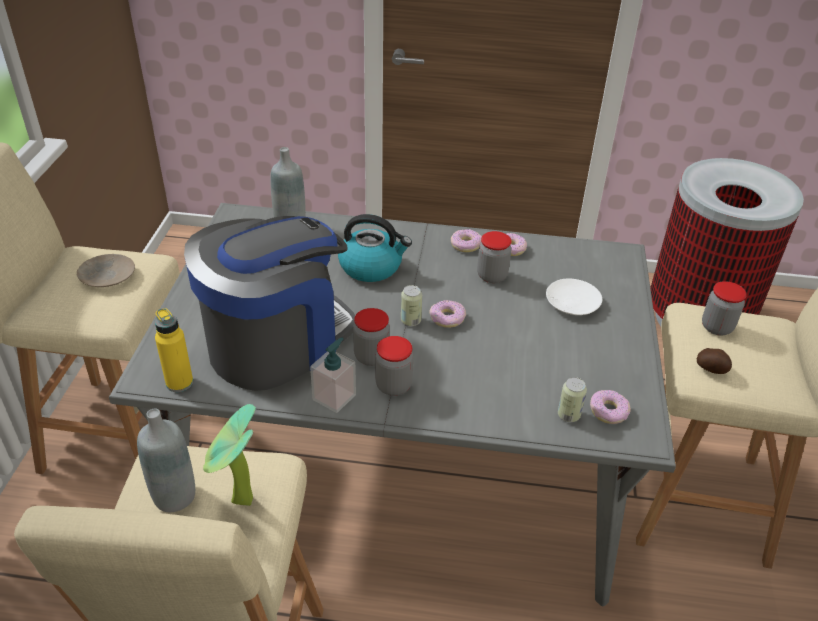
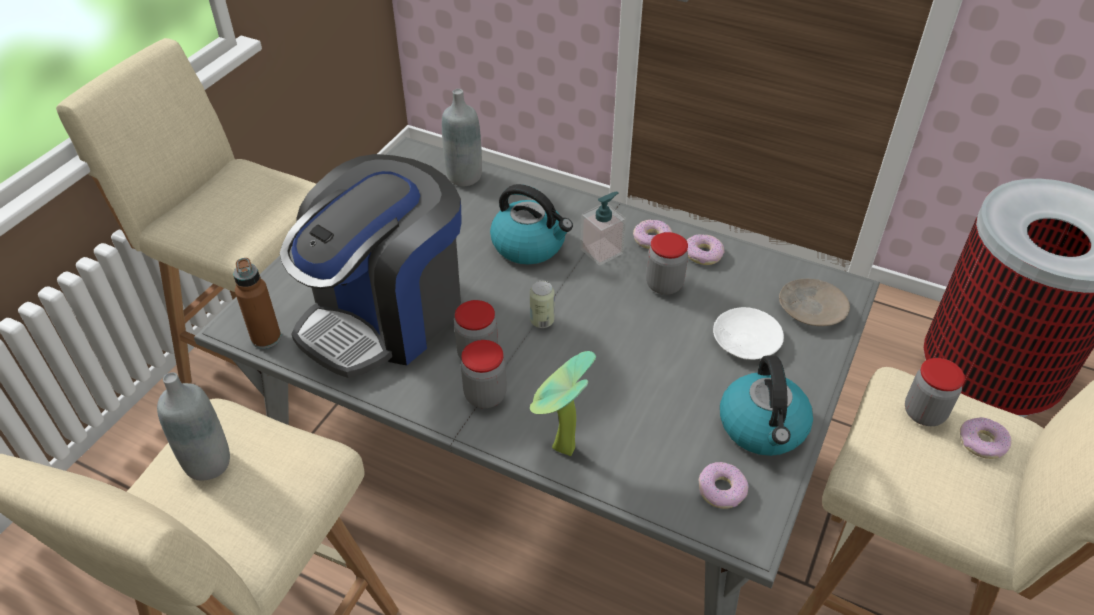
camera: 20 degrees right, 5 degrees up
(107, 276) = (254, 200): beige plate -> beige plate (811, 308)
(179, 383) = (266, 338): yellow bottle -> brown bottle
(239, 504) = (266, 489): potted plant -> potted plant (560, 451)
(277, 343) = (385, 315): coffee machine -> coffee machine turned 150 degrees clockwise
(334, 397) = (415, 393): soap dispenser -> soap dispenser (602, 251)
(447, 318) = (585, 327): donut -> donut (982, 443)
(568, 415) = (670, 482): can -> none
(615, 361) = (763, 428): none -> kettle
(711, 369) = (888, 467): potato -> none

